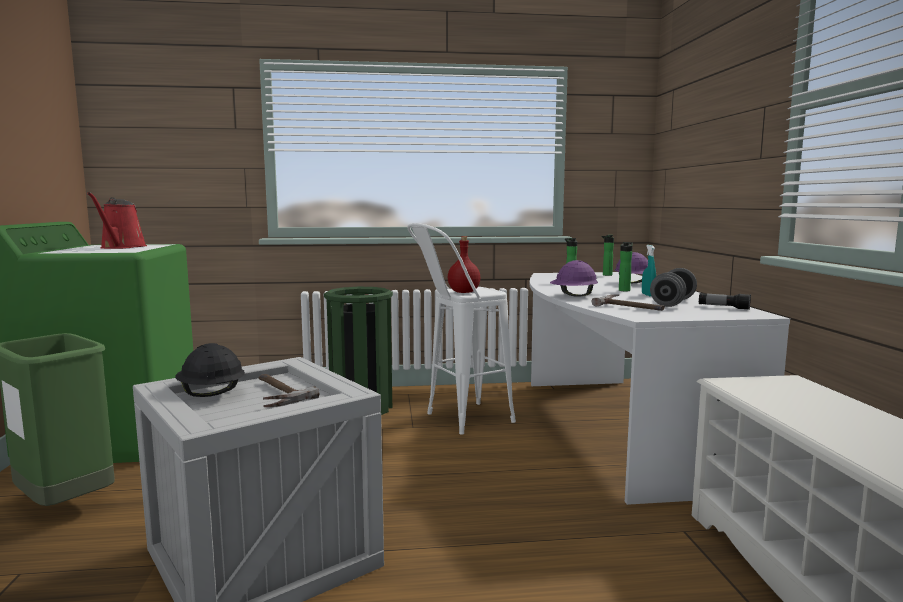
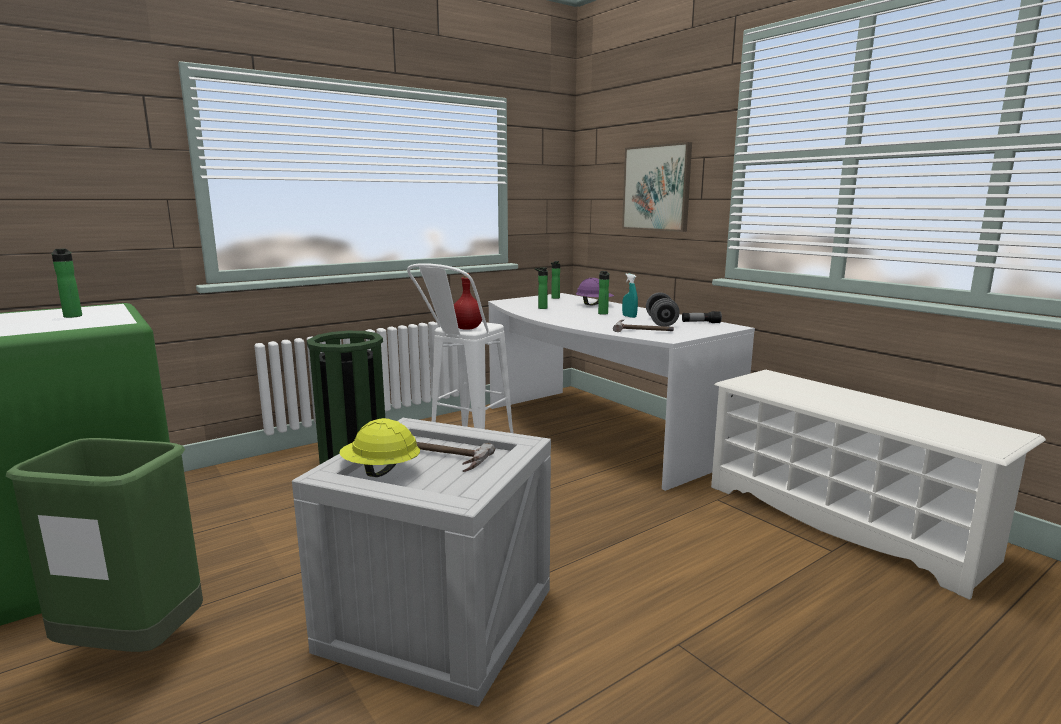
camera: 30 degrees left, 5 degrees up
(121, 247) = (73, 316): red watering can -> bottle
(211, 394) = (381, 471): black hard hat -> yellow hard hat
(573, 296) = (579, 323): purple hard hat -> none
(719, 149) = (657, 188): none -> picture

